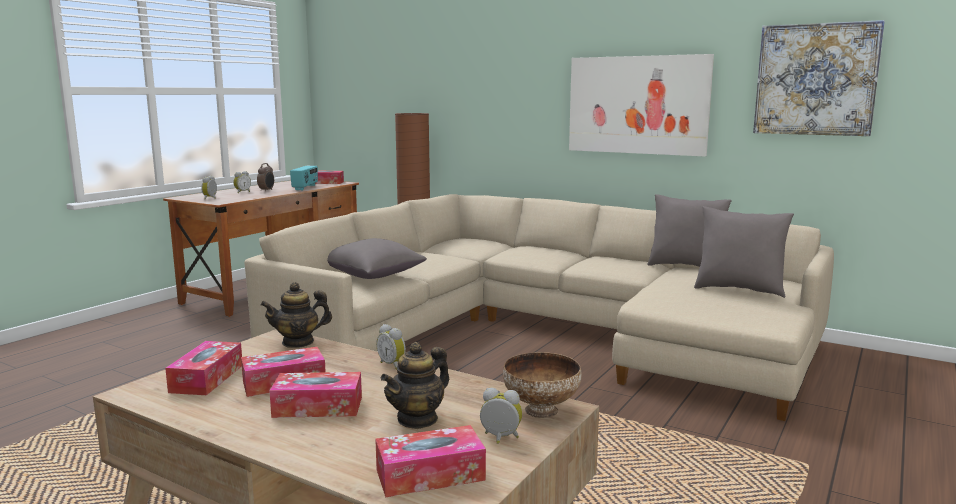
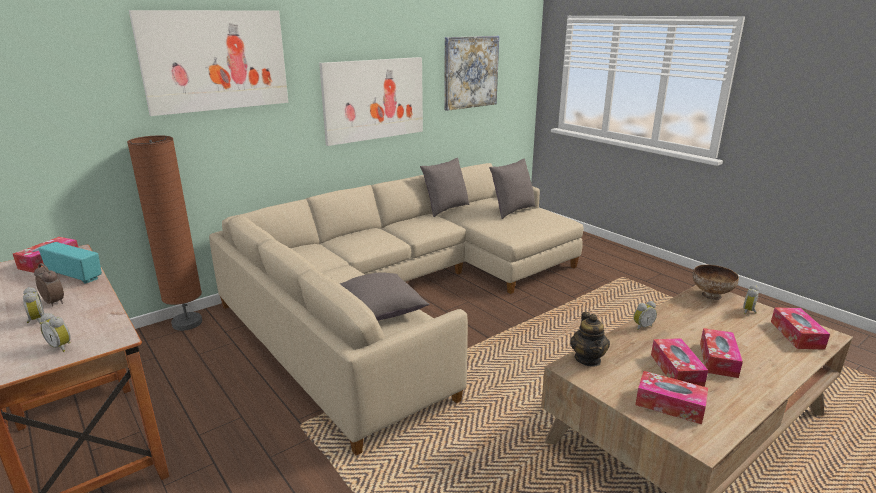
camera: 70 degrees left, 10 degrees up
(418, 419) = (730, 329): teapot -> none
(479, 53) = (215, 60): none -> picture

